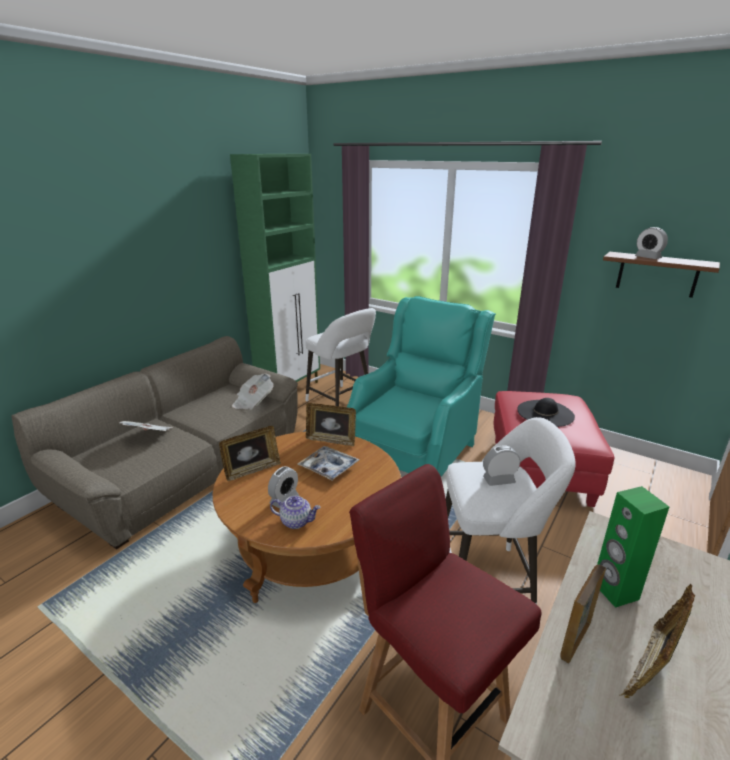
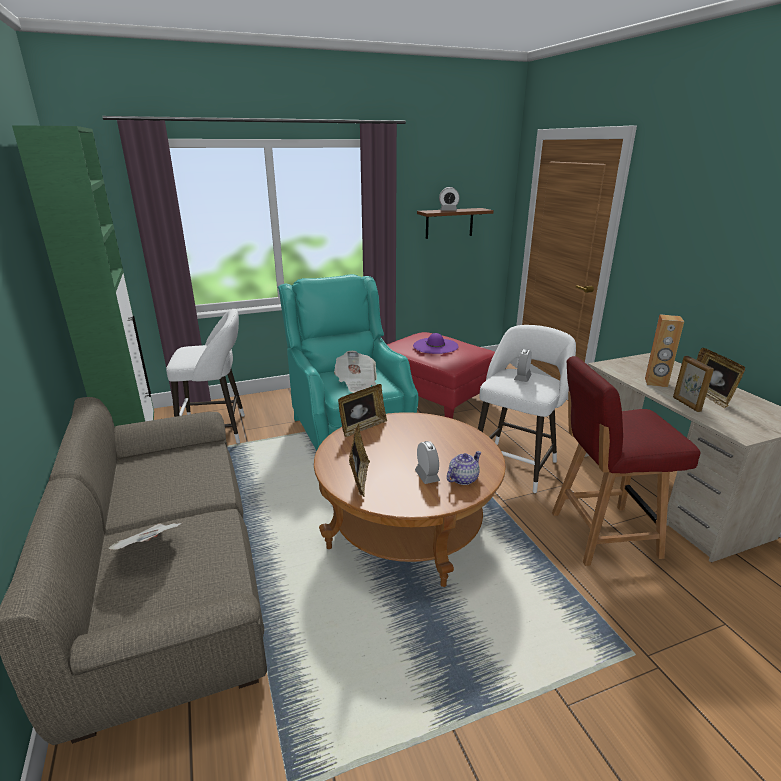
camera: 55 degrees left, 0 degrees up
(253, 402) = (194, 455): newspaper -> newspaper (356, 382)
(328, 467) = (403, 442): tray -> none
(545, 413) = (435, 346): black hat -> purple hat
(614, 591) = (656, 383): green speaker -> brown speaker

